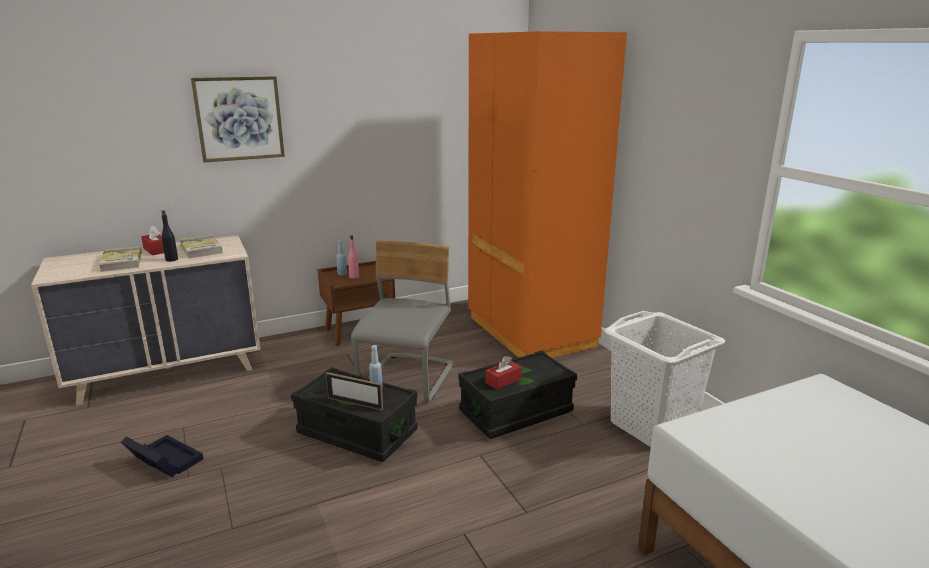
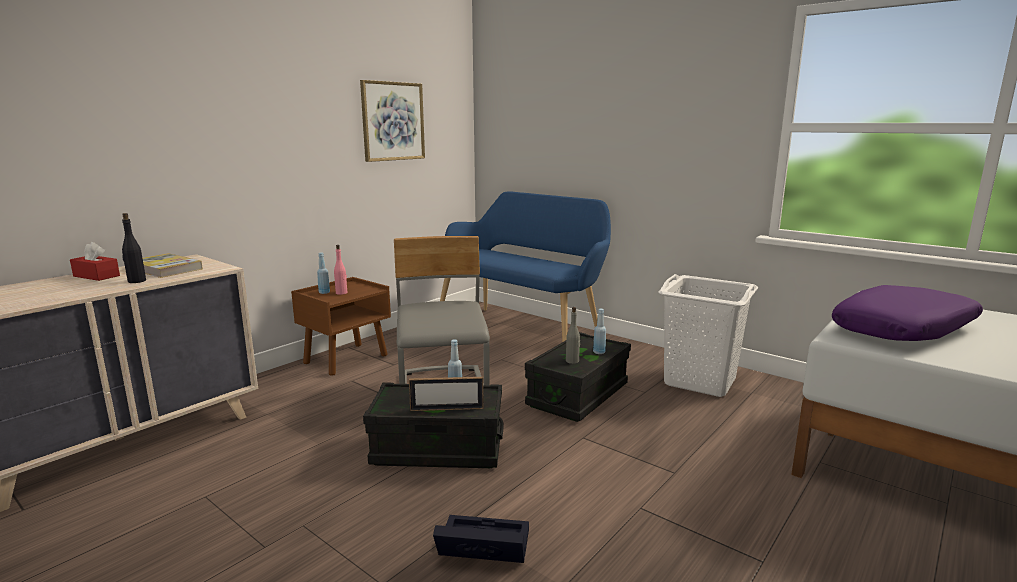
camera: 25 degrees left, 5 degrees down
(121, 261) = (58, 290): book -> none
(163, 461) = (210, 540): black storage box -> black storage box (480, 548)
(239, 118) = (194, 106): picture -> picture (393, 121)
(503, 381) = (572, 361): red tissue box -> grey bottle
(530, 332) = (522, 331): orange wardrobe -> blue bench
(538, 377) = (599, 352): none -> blue bottle
(780, 436) = (904, 330): none -> purple pillow

